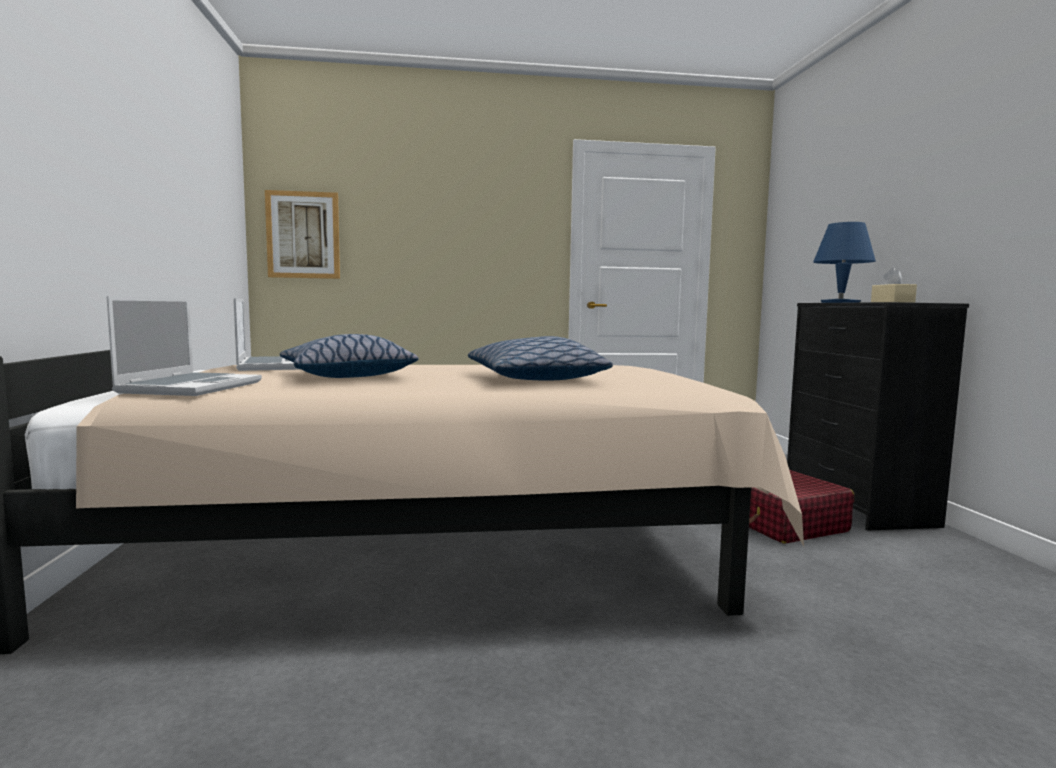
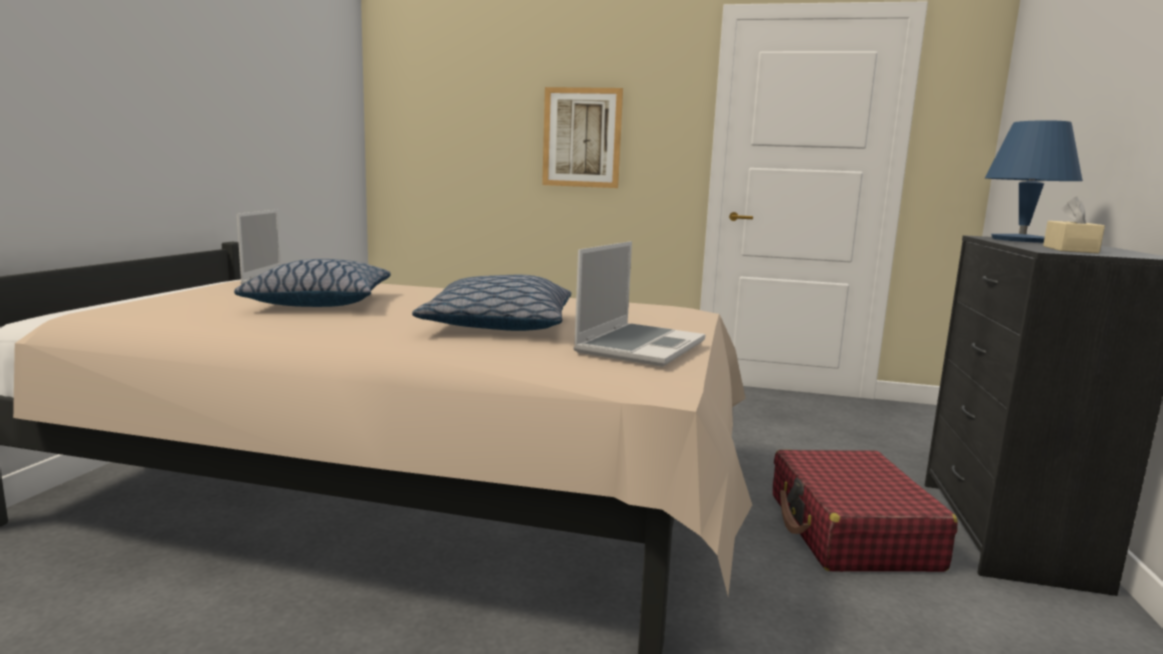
camera: 20 degrees right, 5 degrees up
(191, 387) = (146, 308): laptop -> laptop (640, 346)
(303, 235) = (416, 130): picture -> picture (582, 138)

